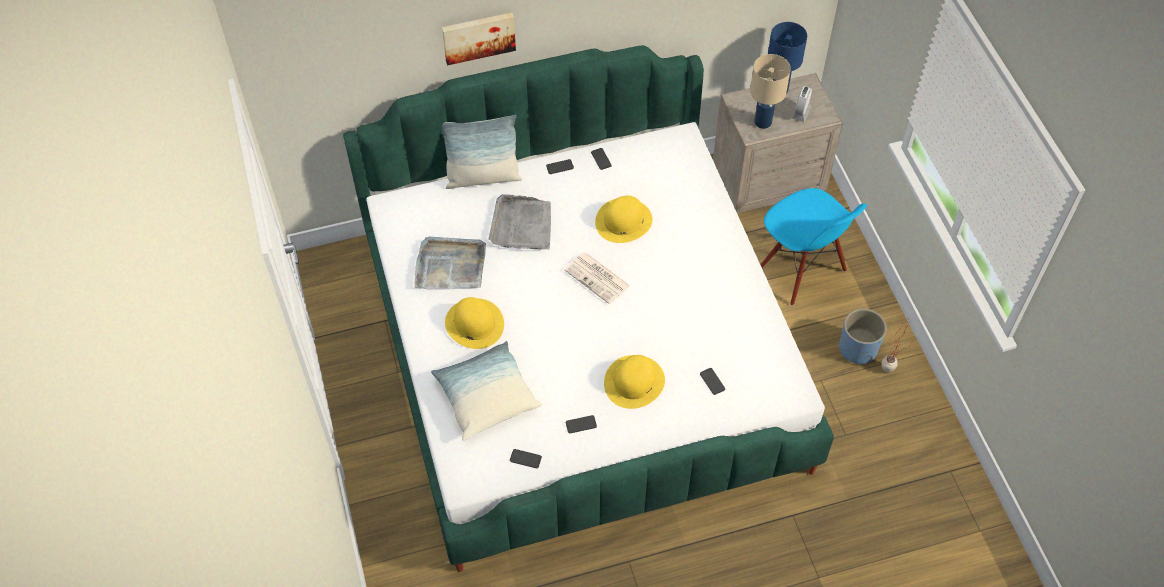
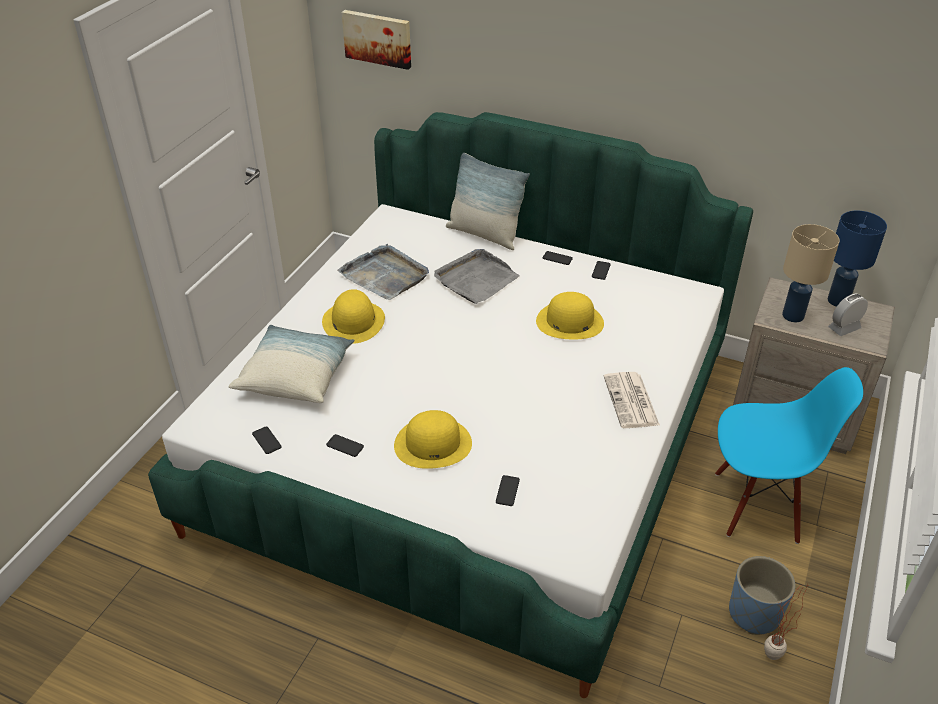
camera: 40 degrees right, 15 degrees down
(478, 36) = (525, 74): picture -> picture (378, 38)
(598, 278) = (496, 349): newspaper -> newspaper (631, 401)
(801, 270) = (757, 505): blue chair -> blue chair turned 90 degrees counterclockwise

